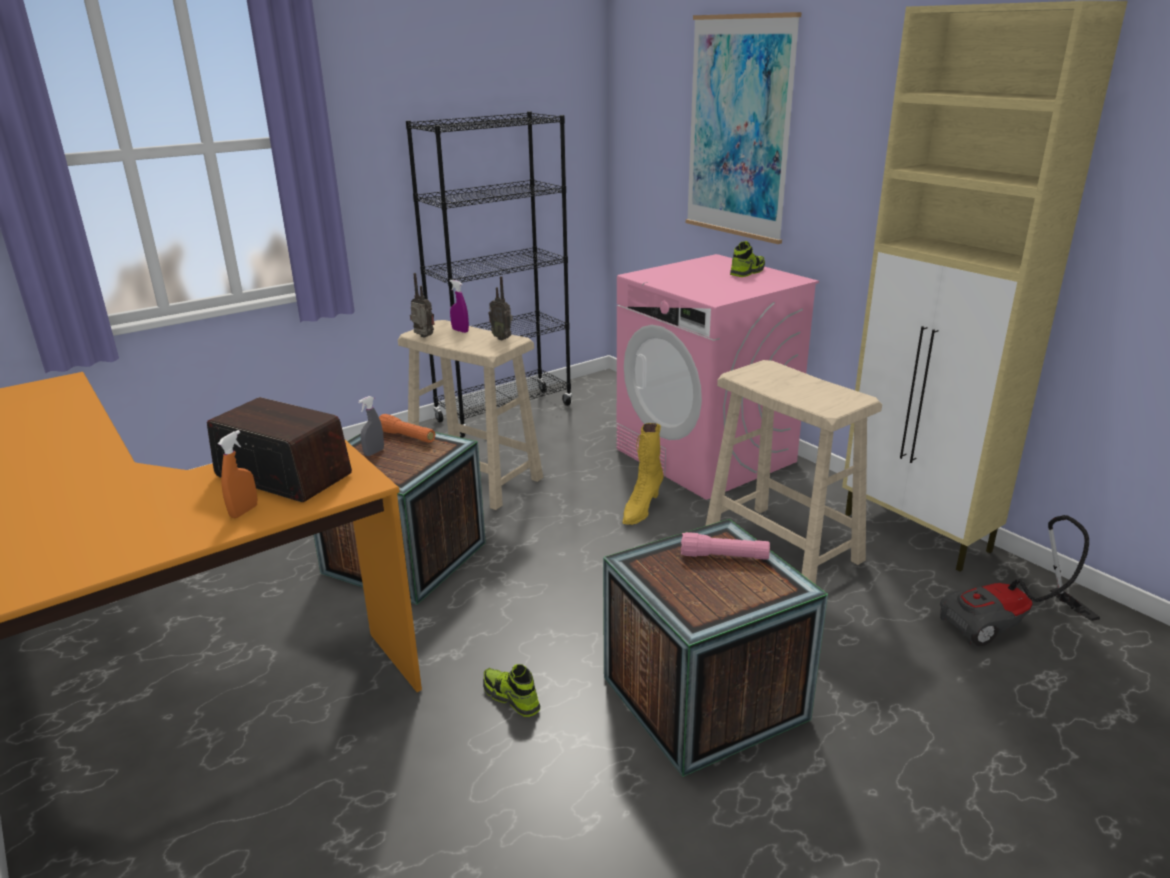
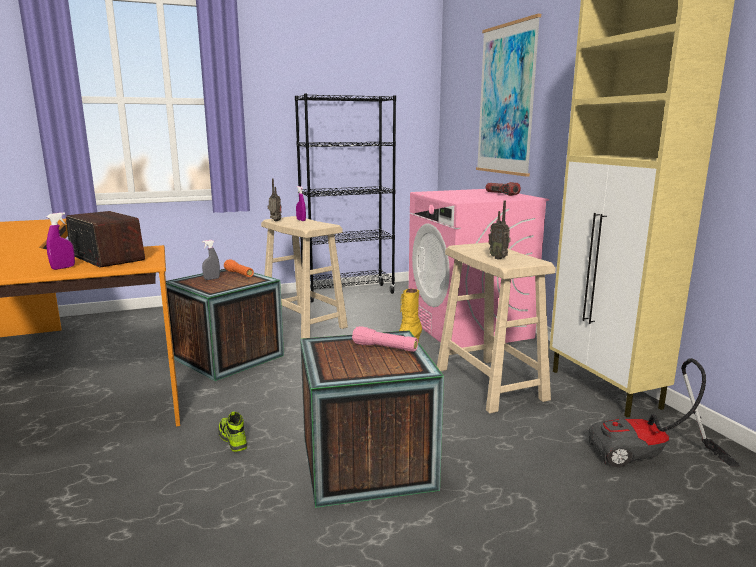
camera: 15 degrees right, 10 degrees down
(244, 511) = (63, 268): orange spray bottle -> purple spray bottle
(502, 338) = (322, 224): radio -> radio (499, 258)
(747, 272) = (501, 194): shoe -> flashlight

